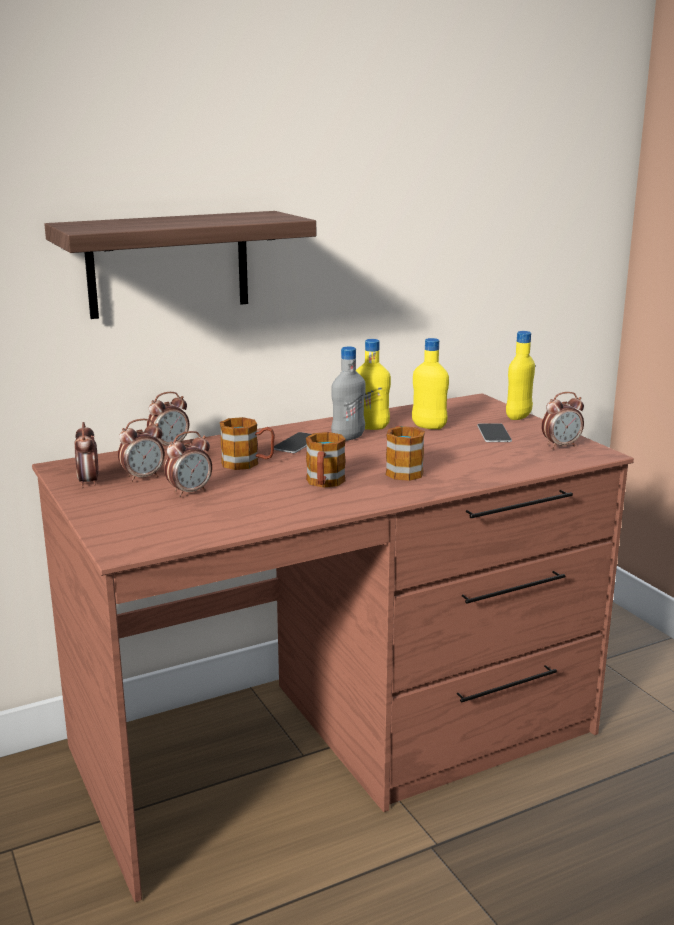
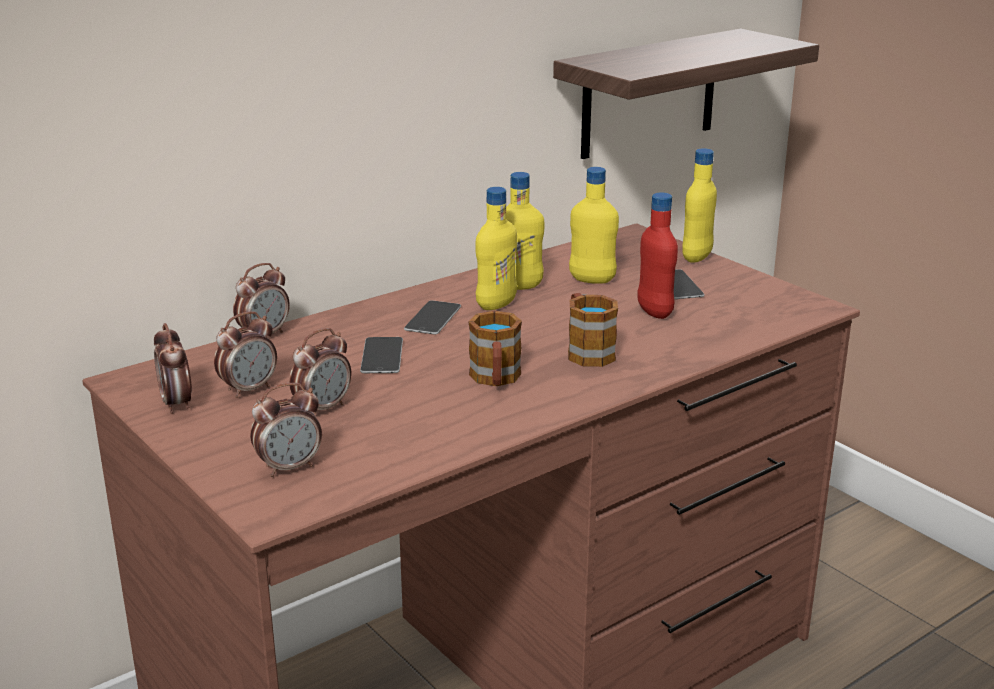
camera: 10 degrees left, 5 degrees up
(168, 264) = (249, 89): shelf -> shelf (649, 94)
(248, 463) = (382, 355): mug -> phone
(348, 437) = (496, 304): grey bottle -> yellow bottle
(467, 449) = (654, 312): none -> red bottle
(561, 446) = (767, 298): alarm clock -> alarm clock (289, 467)

